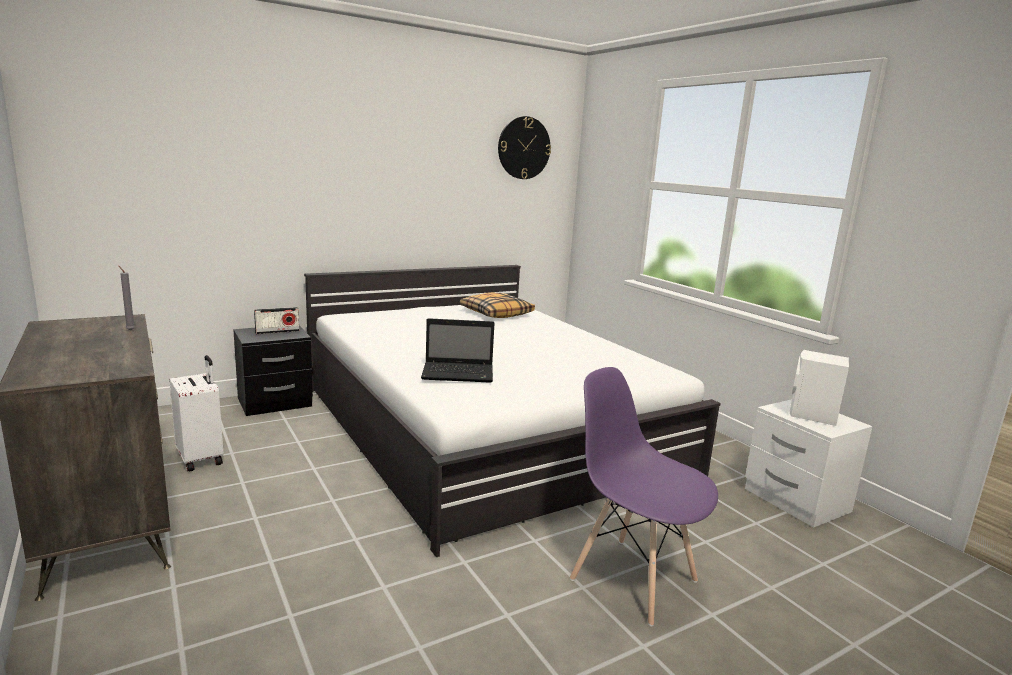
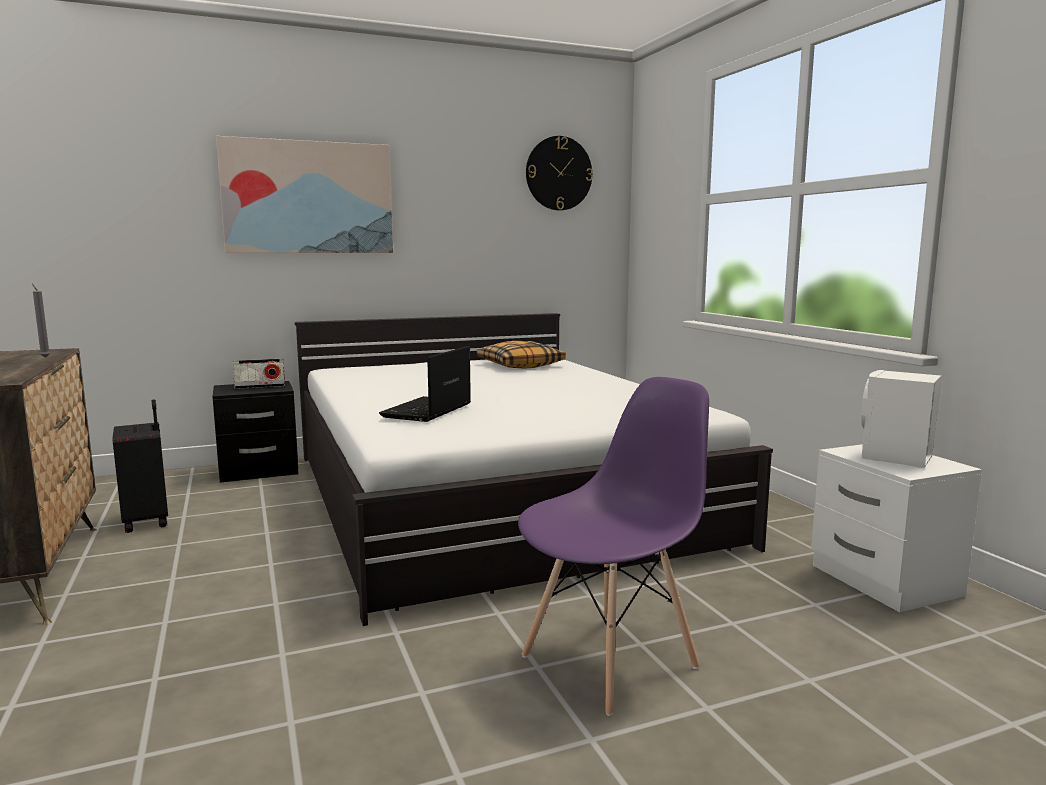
camera: 10 degrees right, 5 degrees down
(201, 458) = (148, 521): white suitcase -> black suitcase
(318, 165) = (308, 198): none -> picture
(459, 374) = (427, 411): laptop -> laptop turned 105 degrees clockwise
(633, 579) = (610, 661): purple chair -> purple chair turned 90 degrees clockwise

